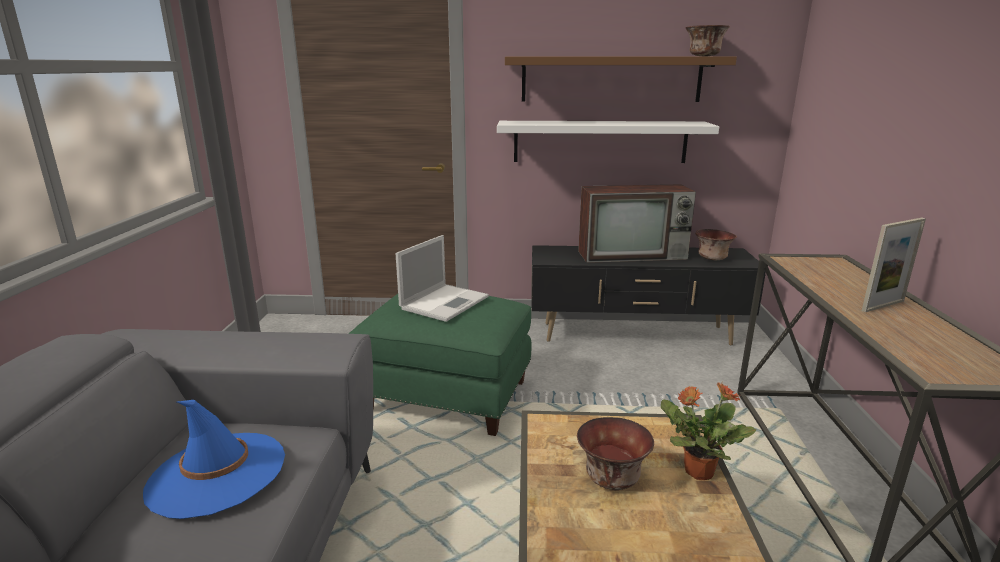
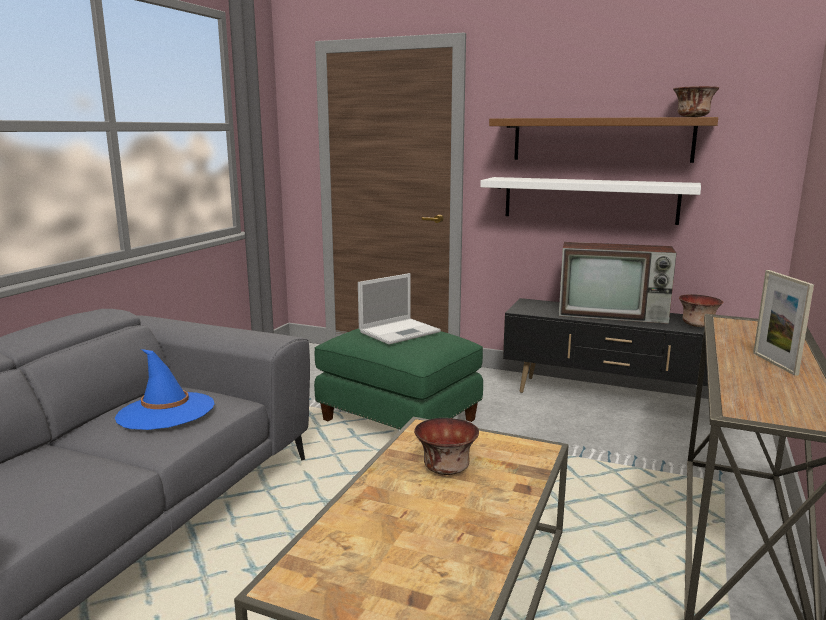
camera: 20 degrees right, 5 degrees down
(697, 471) = (524, 477): potted plant -> none
(883, 306) = (774, 363): picture frame -> picture frame turned 90 degrees clockwise

